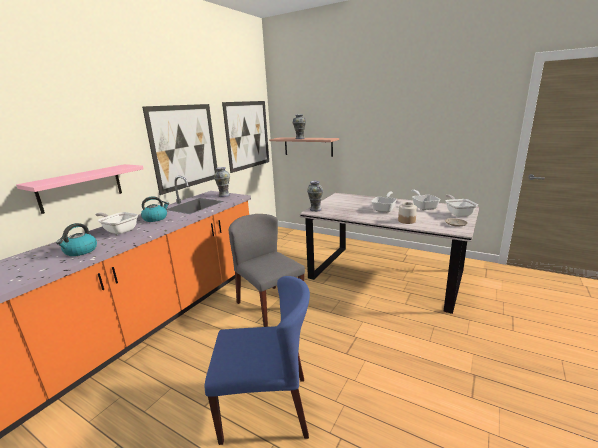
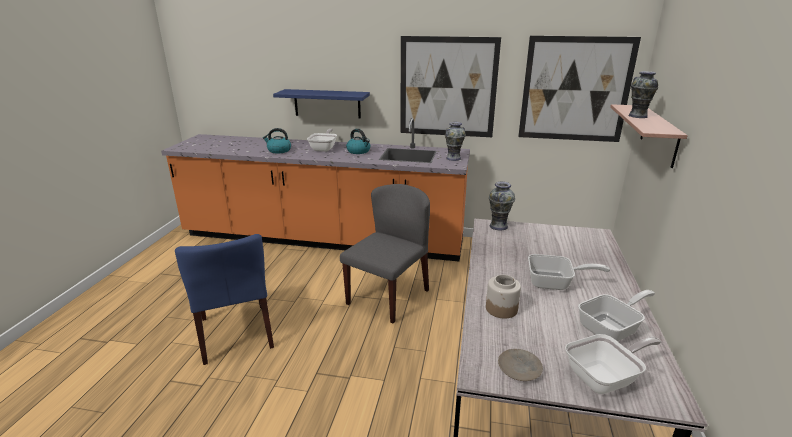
camera: 70 degrees right, 5 degrees up
(81, 188) = (327, 103): pink shelf -> blue shelf

